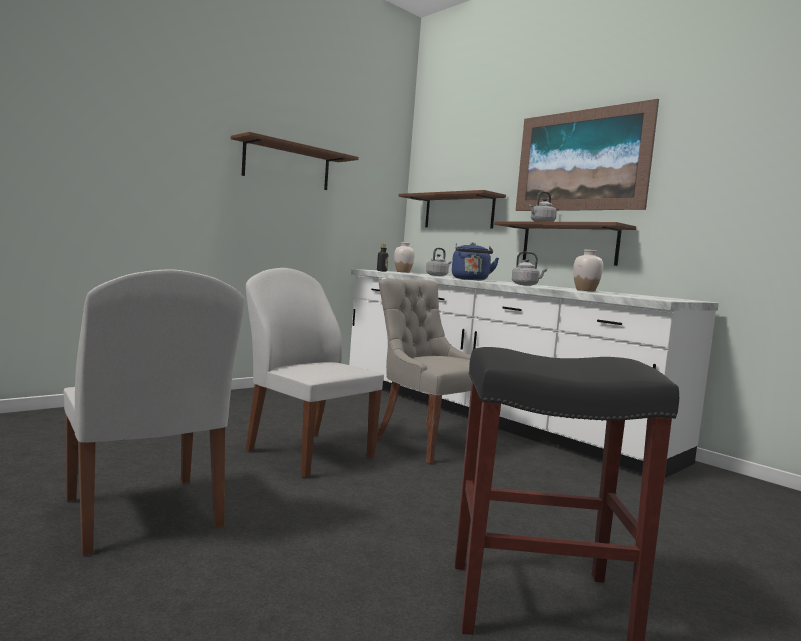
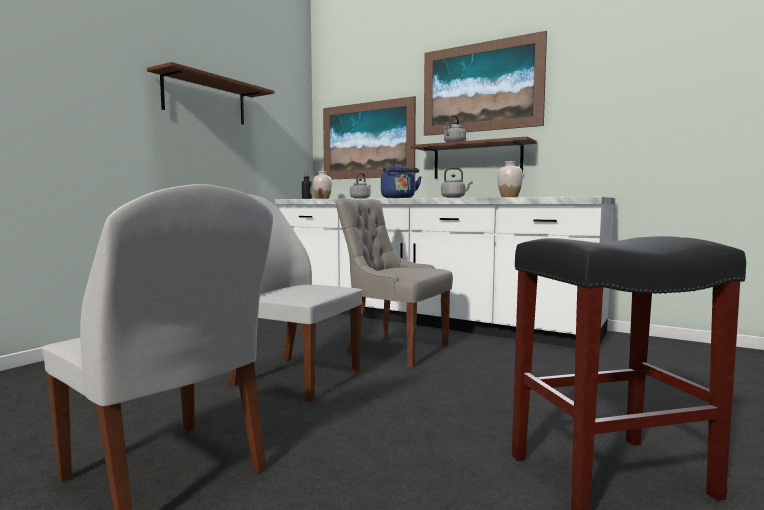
camera: 15 degrees left, 0 degrees up
(458, 212) = (367, 140): brown shelf -> picture

